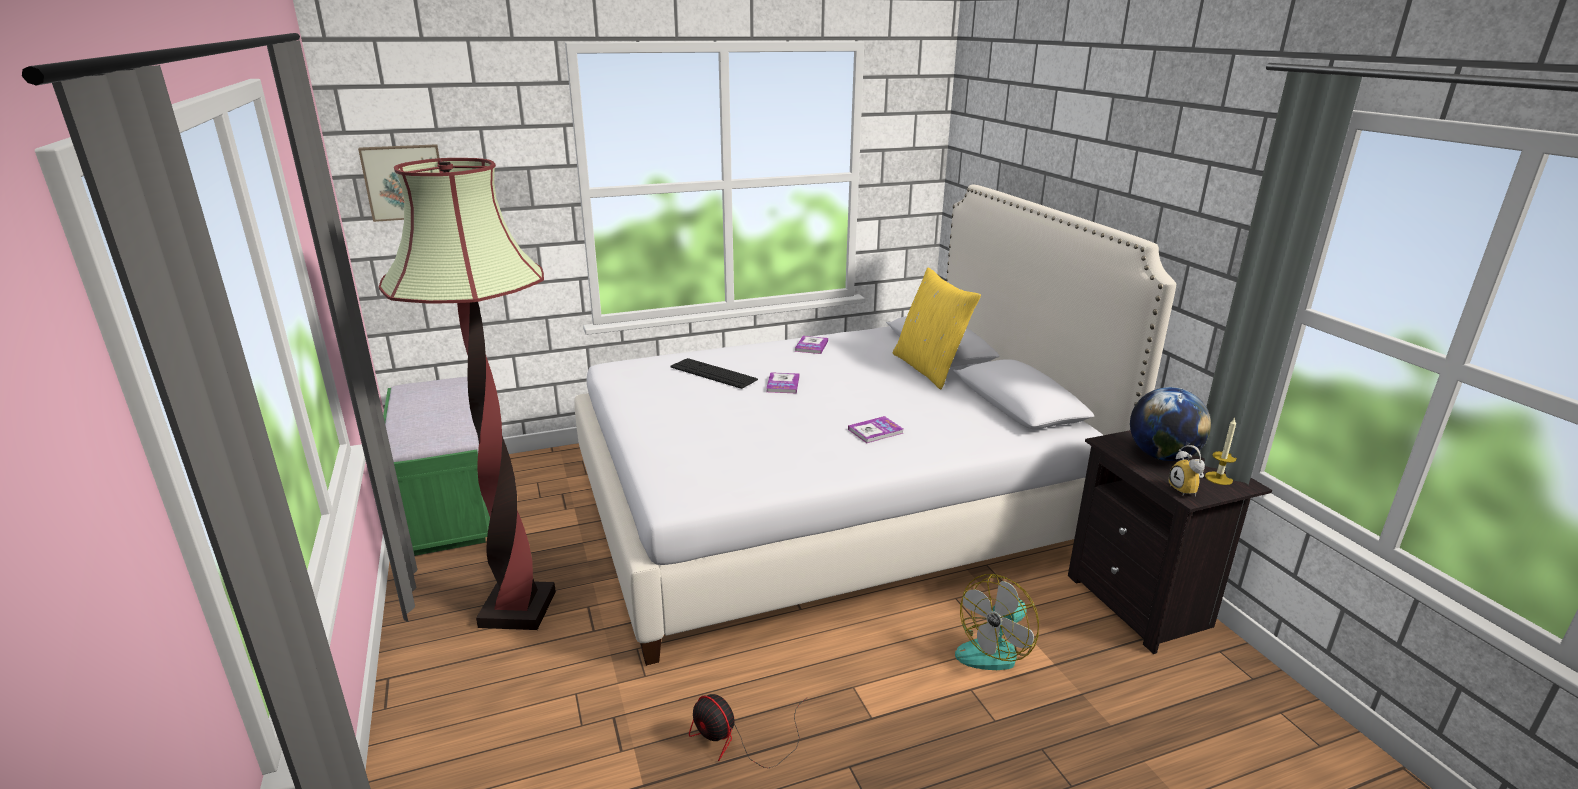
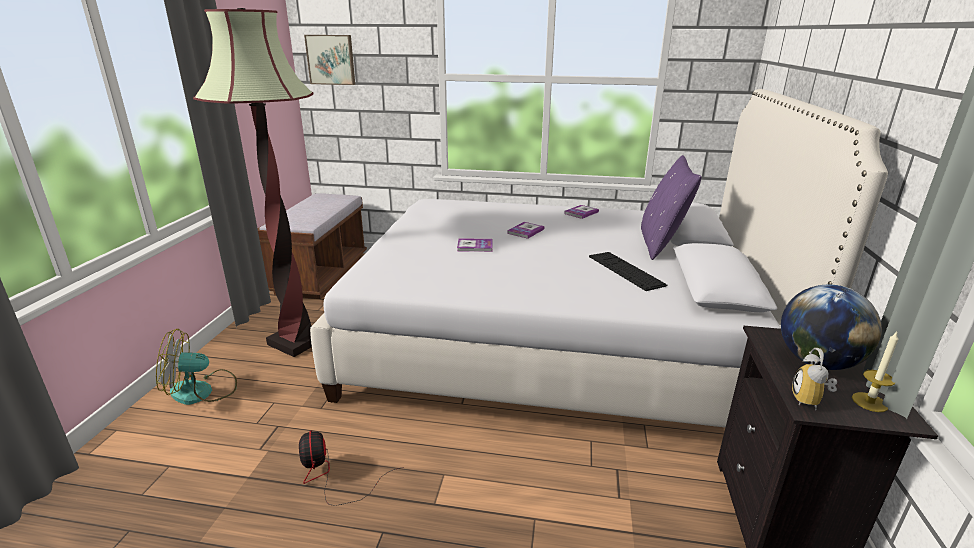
camera: 30 degrees right, 0 degrees up
(446, 508) = (321, 275): green bench -> brown bench
(713, 373) = (484, 215): keyboard -> keyboard (625, 270)
(875, 431) = (556, 275): book -> book (475, 246)
(929, 369) = (661, 244): yellow pillow -> purple pillow
(995, 649) = (588, 495): fan -> fan (202, 391)

